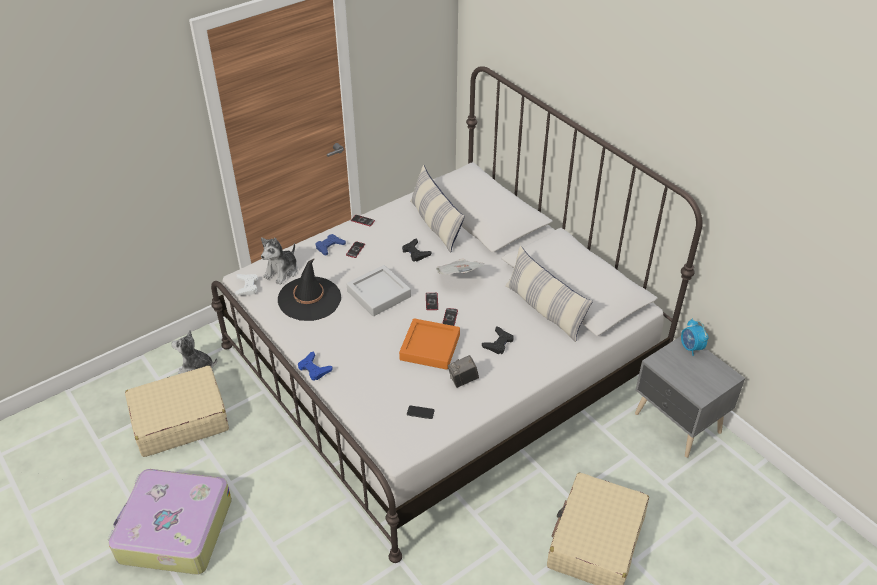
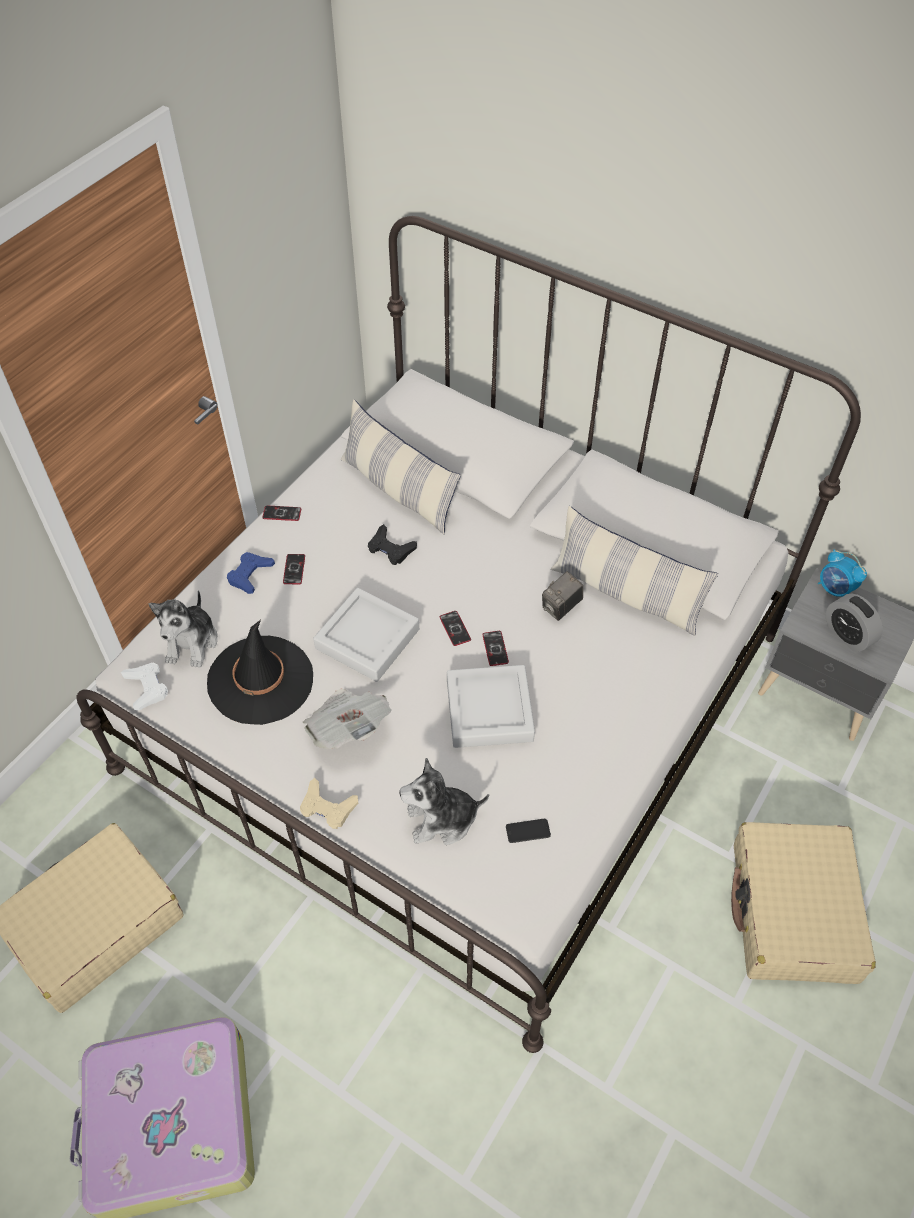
camera: 20 degrees left, 10 degrees up
(196, 368) = (83, 823): plush toy -> plush toy (442, 820)
(314, 369) = (327, 807): blue game controller -> beige game controller
(430, 347) = (489, 710): orange tray -> grey tray
(459, 276) = (476, 572): newspaper -> newspaper (348, 728)
(463, 380) = (565, 753): camera -> camera (561, 608)
(498, 343) = (587, 672): black game controller -> none
(685, 374) = (847, 635): none -> alarm clock

